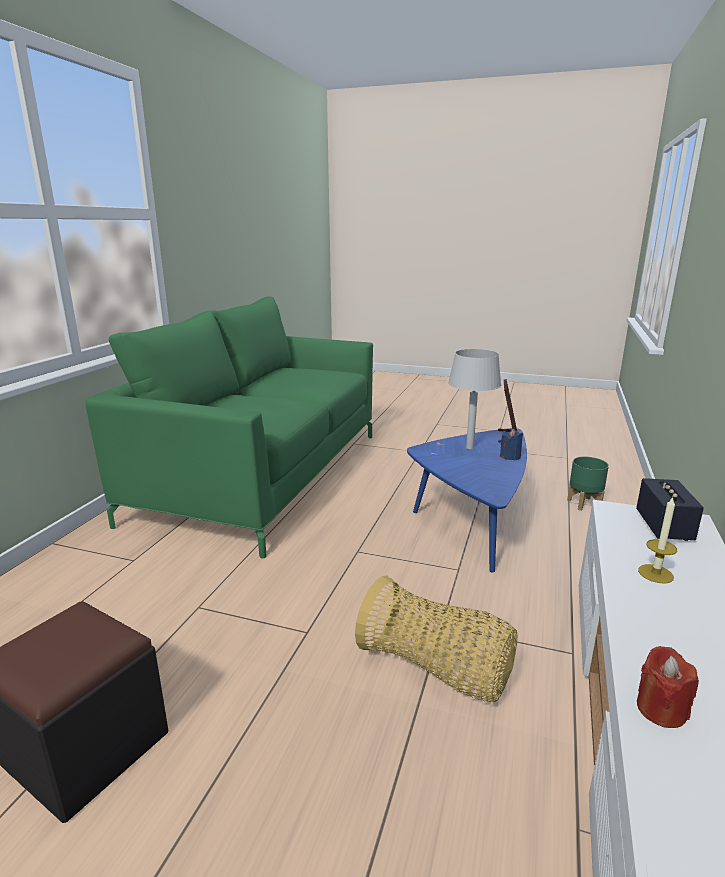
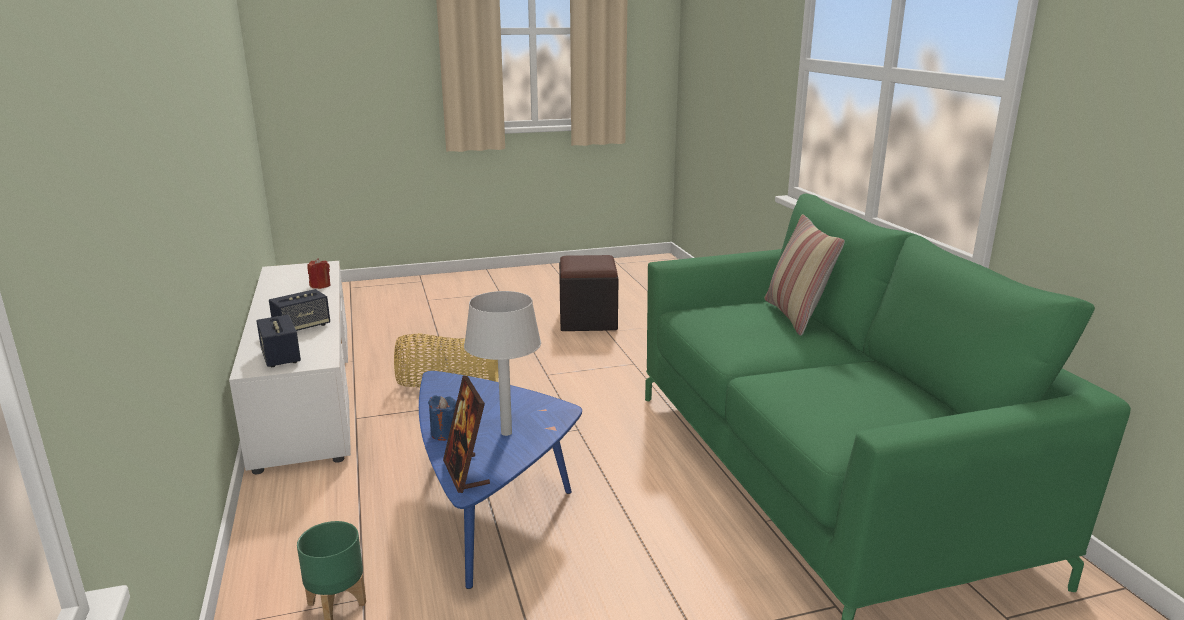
camera: 145 degrees right, 0 degrees up
(215, 406) = (796, 316): none -> pillow
(655, 573) = (302, 327): candle -> speaker

